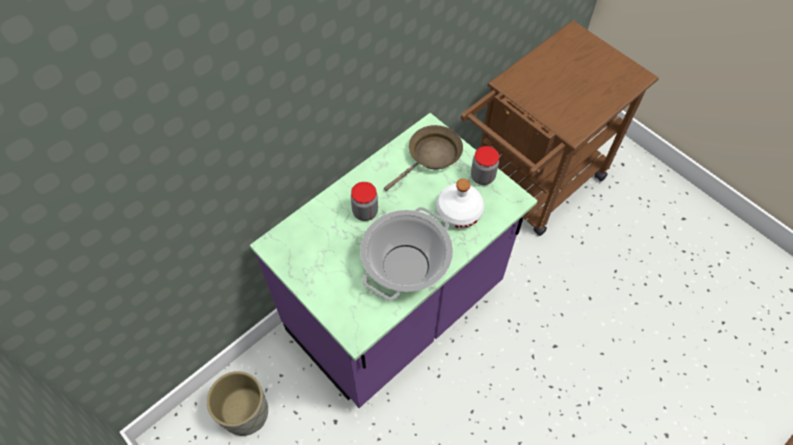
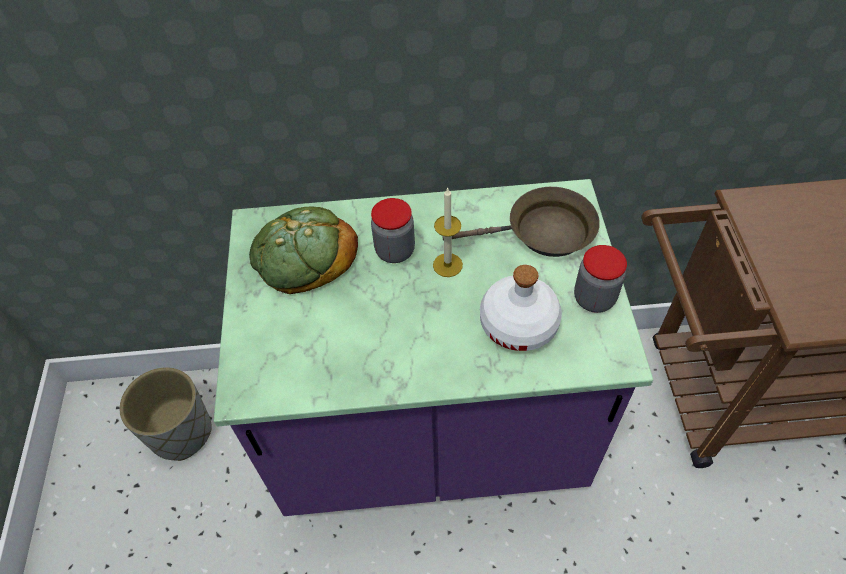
camera: 40 degrees right, 5 degrees down
(317, 244) = (303, 254): none -> bread
(399, 203) = (447, 265): none -> candle
(406, 265) = (384, 347): cooking pot -> none

